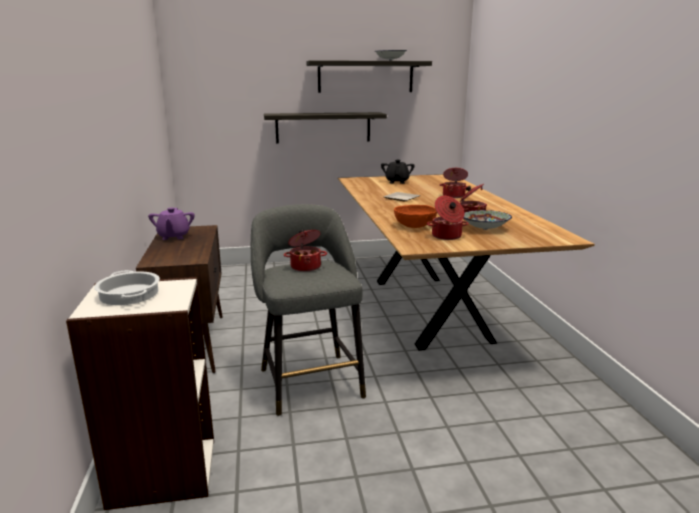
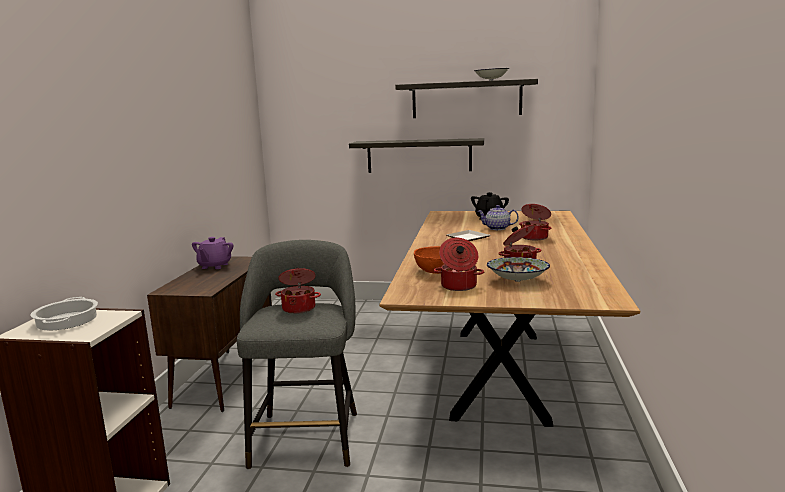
camera: 20 degrees right, 5 degrees down
(415, 190) = (497, 228): none -> teapot

